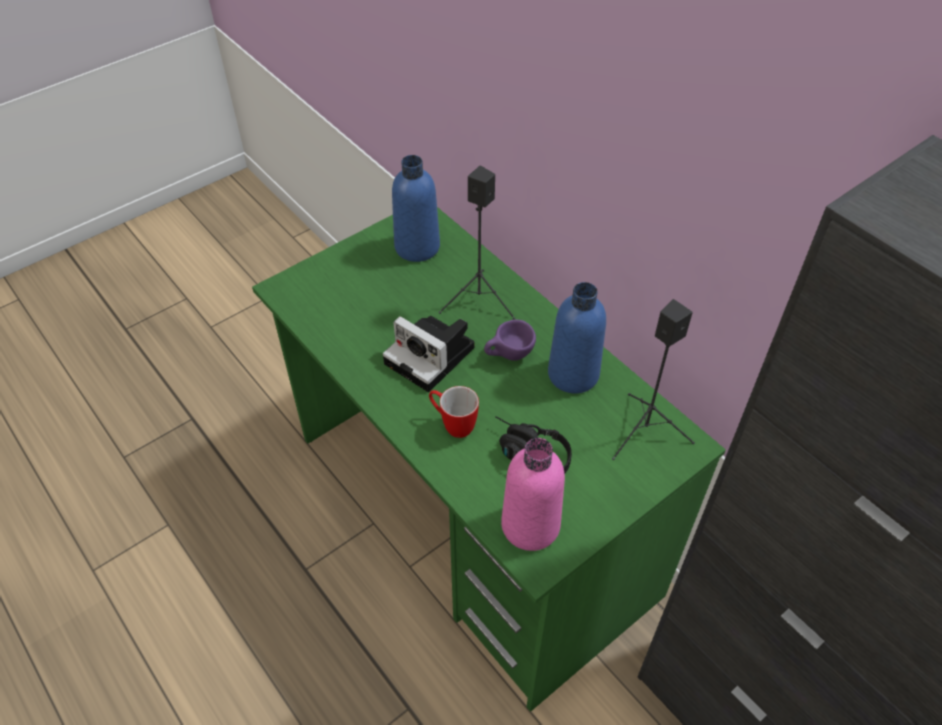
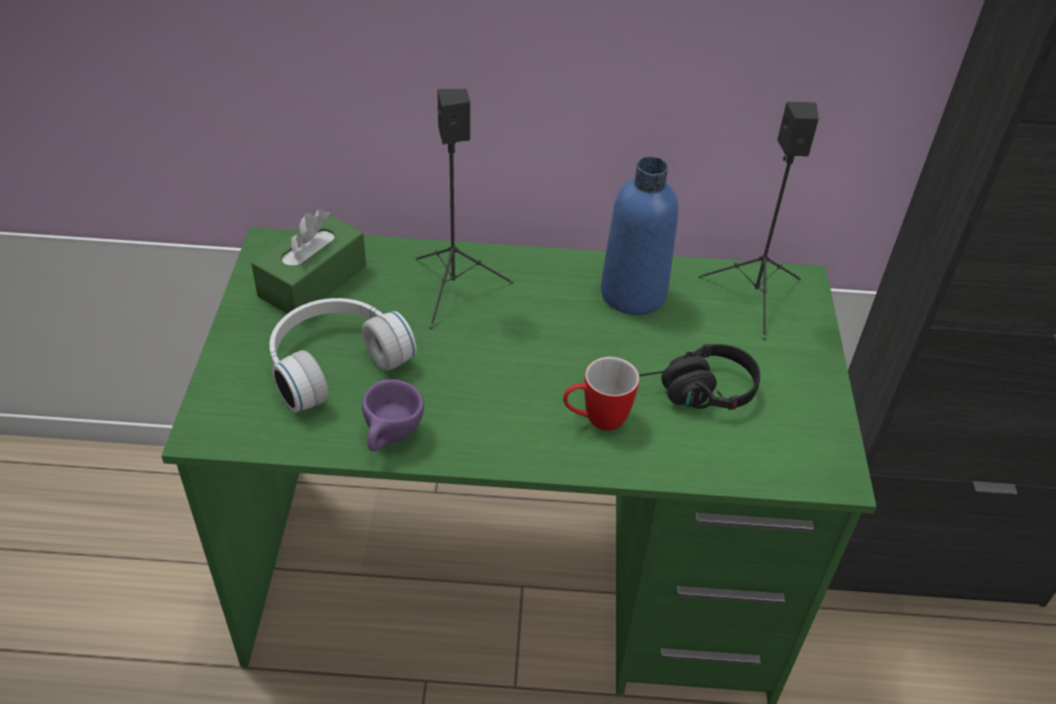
camera: 50 degrees left, 5 degrees down
(372, 296) = (333, 362): none -> white headphones
(417, 247) = (313, 281): blue bottle -> green tissue box
(433, 356) = (485, 373): camera -> none
(508, 357) = (557, 320): purple cup -> purple cup (391, 439)
(530, 525) = (785, 449): pink bottle -> none

